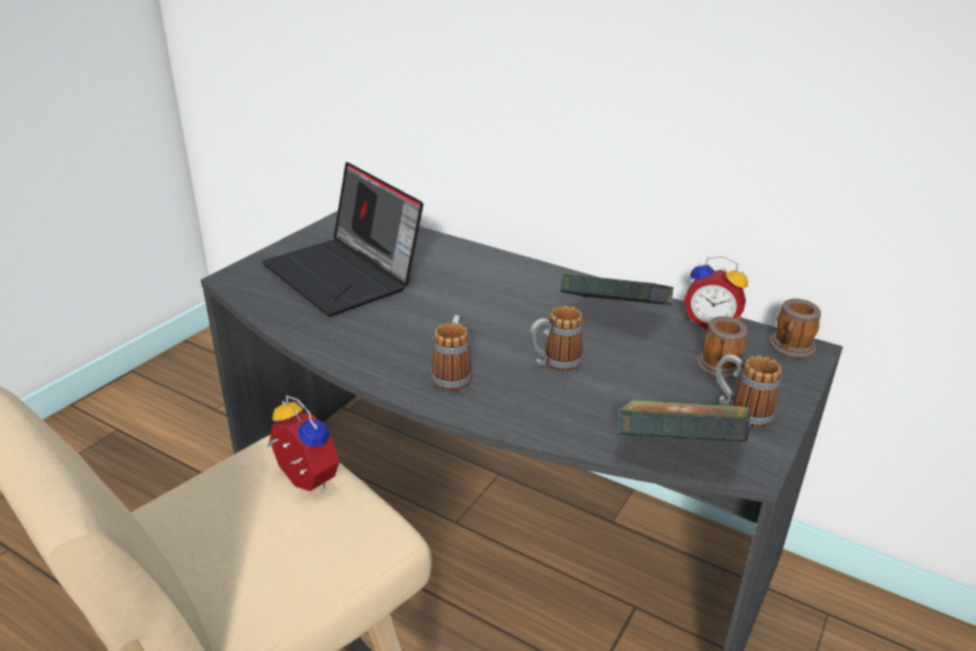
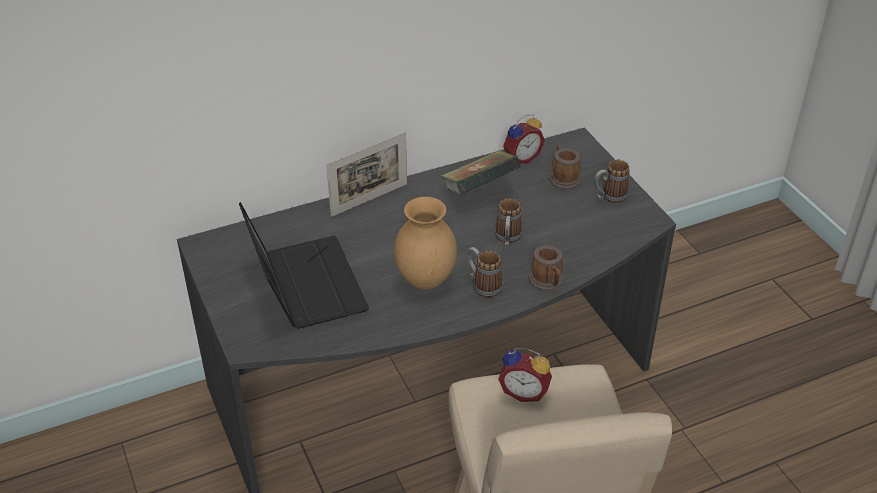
camera: 55 degrees left, 10 degrees up
(302, 482) = (524, 391): alarm clock -> alarm clock turned 150 degrees counterclockwise
(345, 275) = (304, 284): laptop -> laptop turned 105 degrees counterclockwise
(422, 336) = (427, 280): none -> brown vase
(510, 264) = (369, 200): none -> picture frame
(679, 452) = (622, 236): book -> none
(790, 349) = (571, 146): mug -> mug (547, 282)

